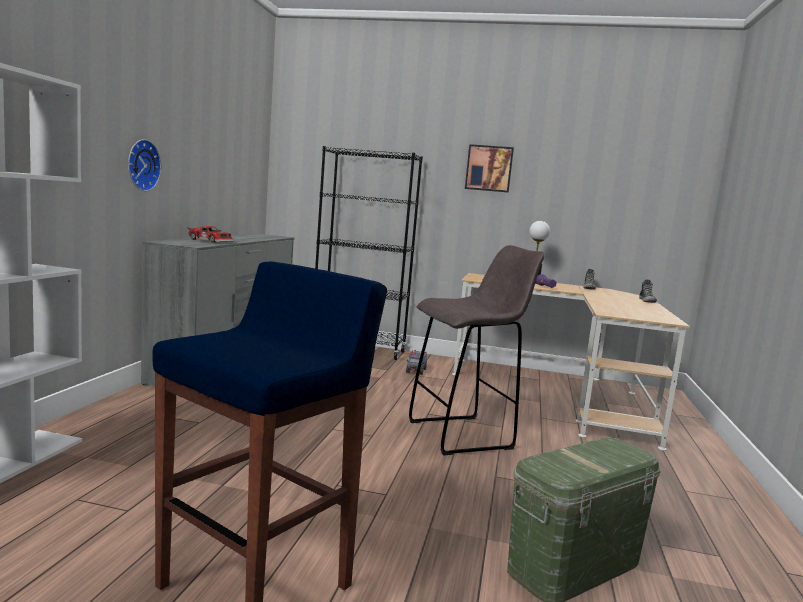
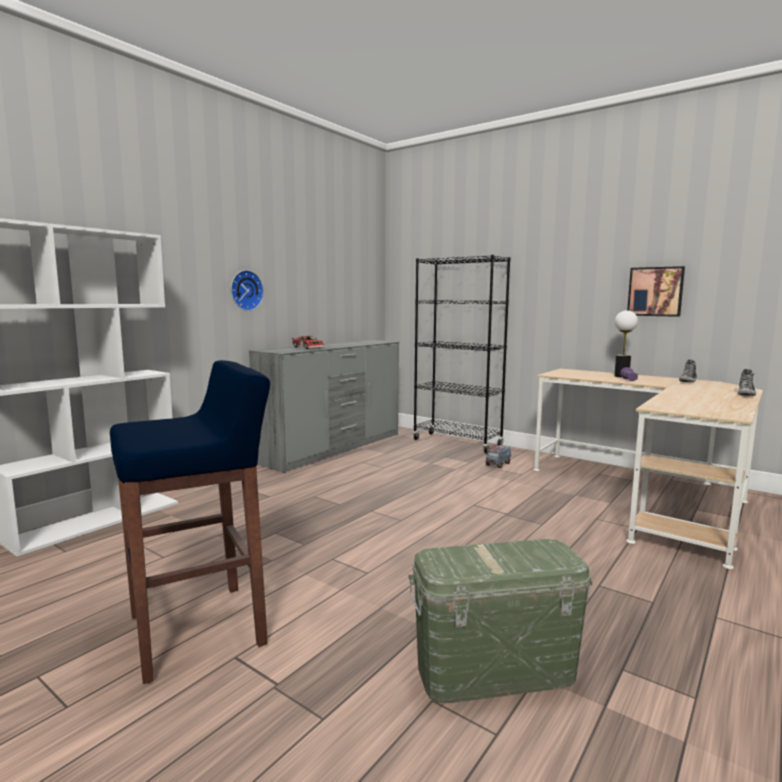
camera: 25 degrees right, 0 degrees up
(463, 435) = (492, 528): grey stool -> none
(489, 168) = (576, 261): picture -> picture (655, 291)

